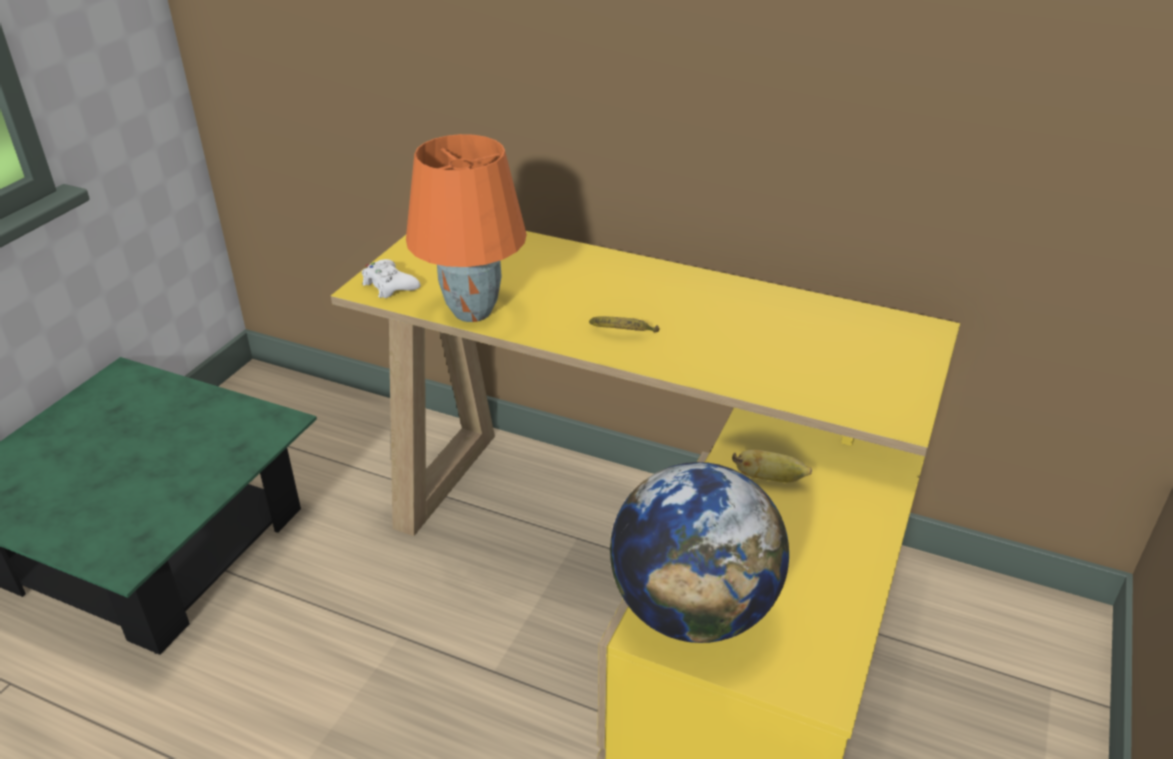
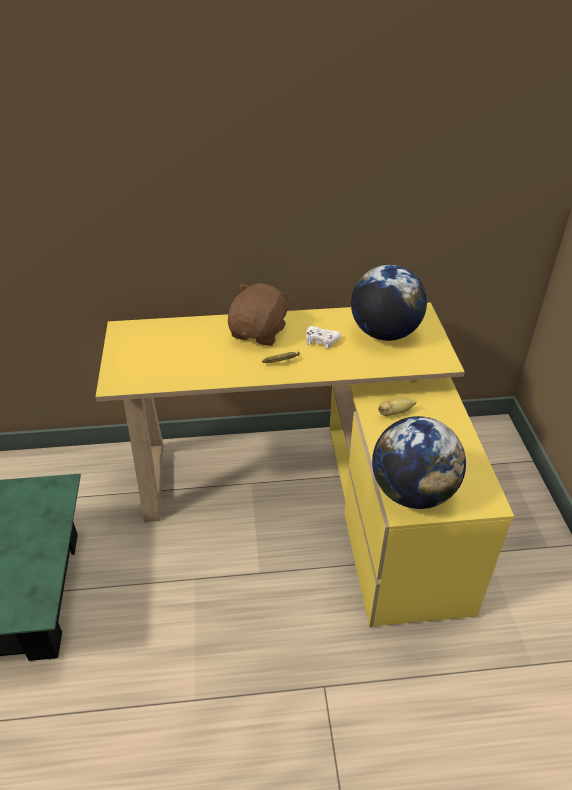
camera: 30 degrees left, 5 degrees up
(389, 286) = (126, 378): white game controller -> white game controller (321, 340)
(471, 312) = (190, 378): orange table lamp -> none
(626, 284) = (259, 333): none -> brown plush toy
(830, 344) = (384, 333): none -> globe

